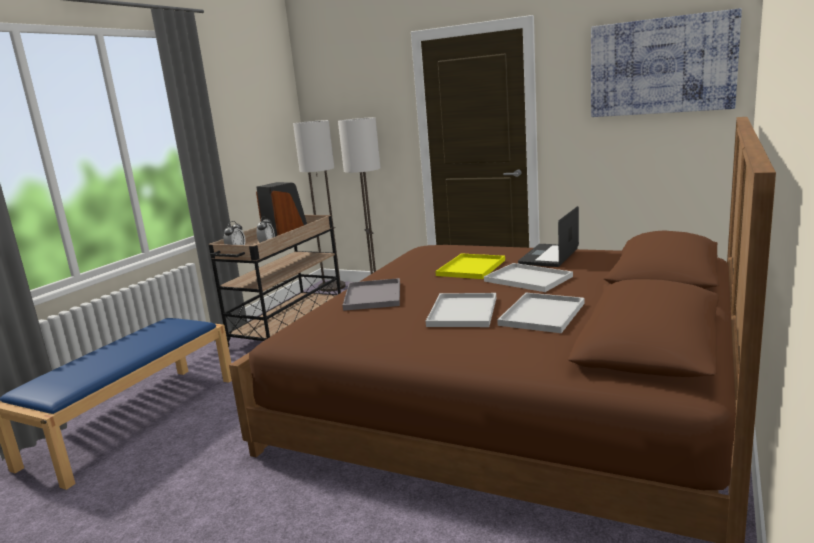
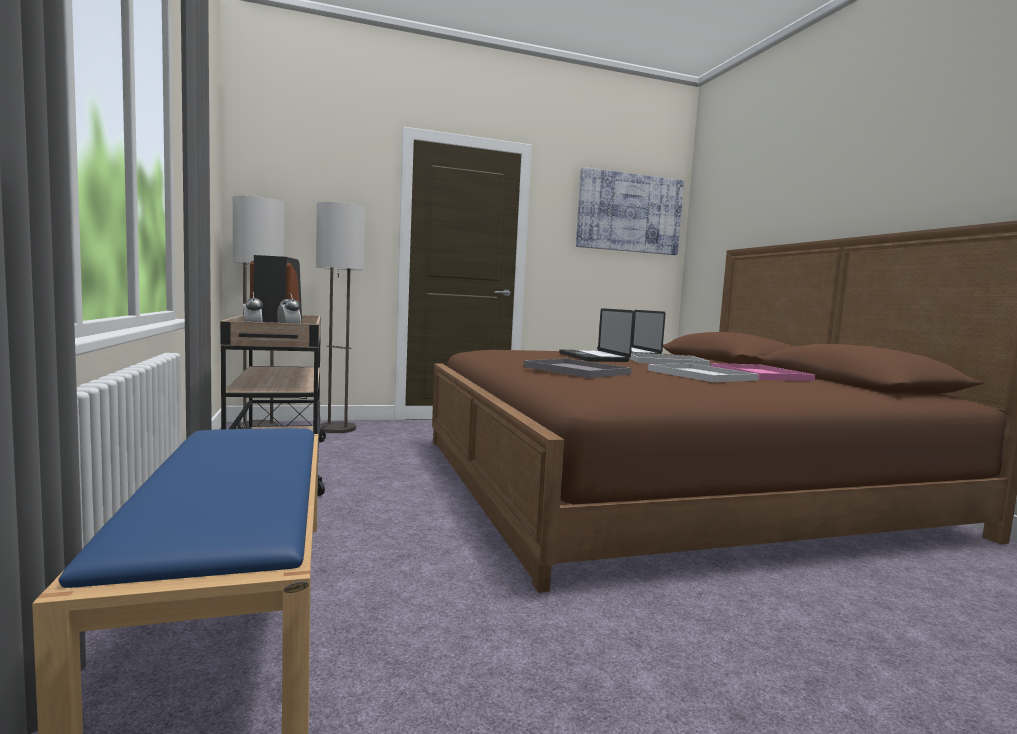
camera: 45 degrees left, 10 degrees down
(471, 268) = (593, 357): yellow tray -> laptop
(542, 315) = (761, 374): white tray -> pink tray

